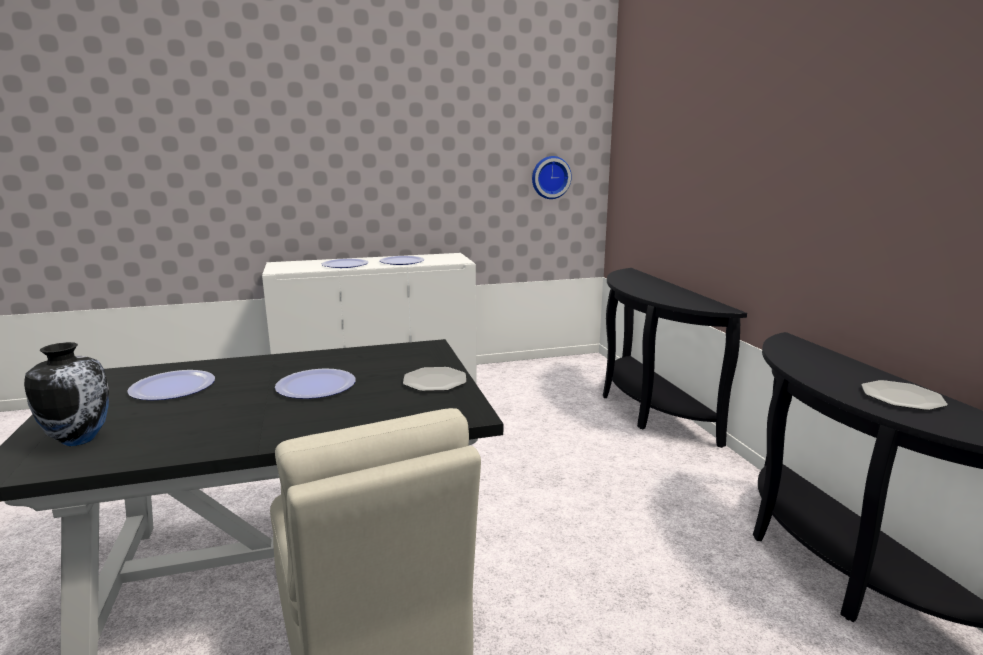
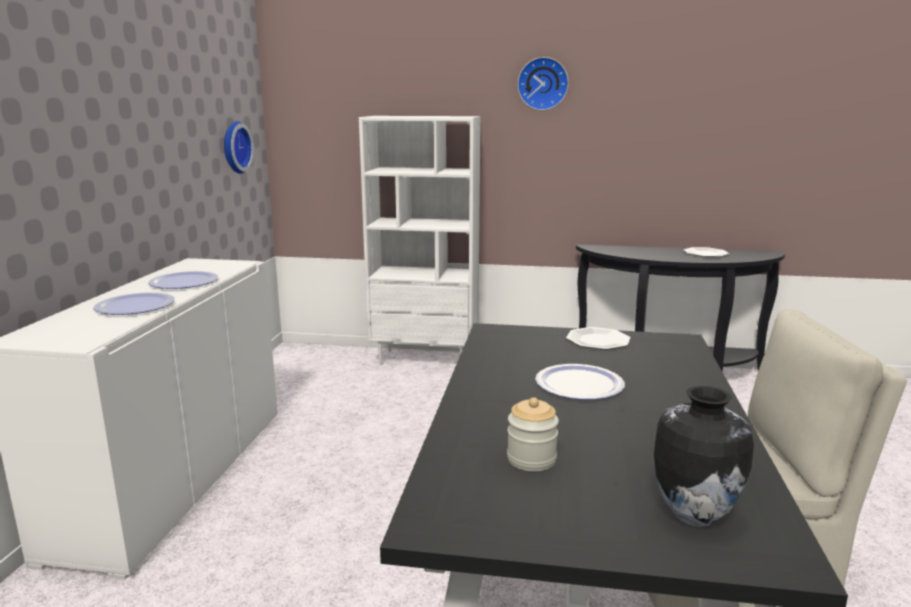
camera: 65 degrees left, 0 degrees up
(173, 387) = (531, 459): plate -> jar
(646, 408) = (425, 359): black console table -> white bookcase
(787, 116) = (543, 84): none -> wall clock

